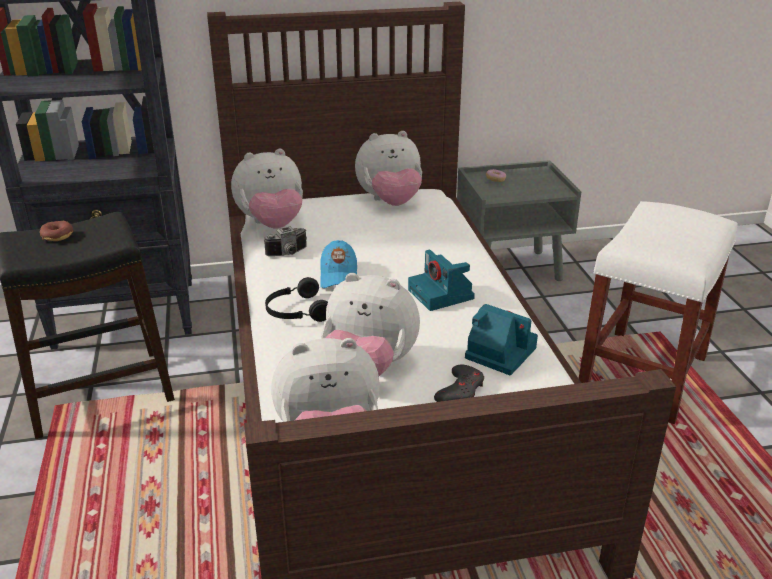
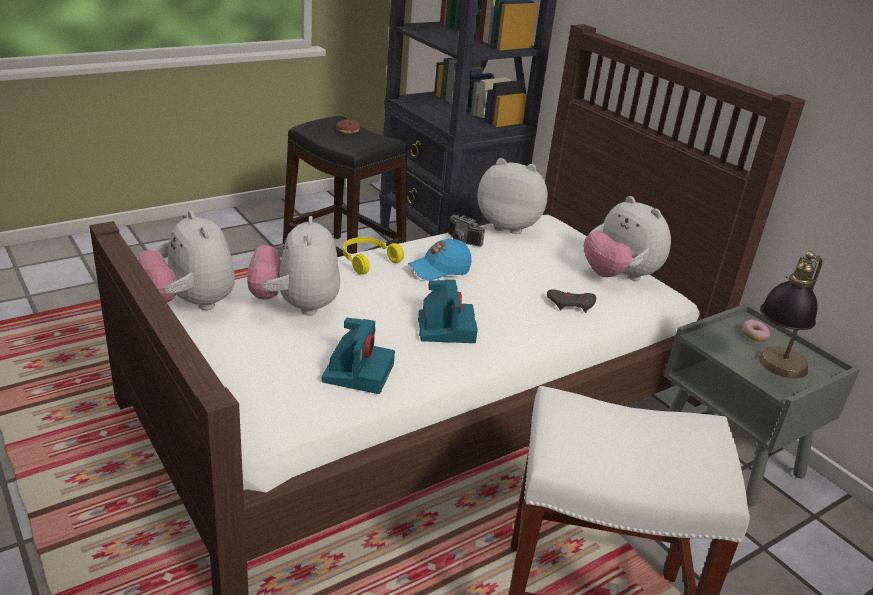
camera: 65 degrees right, 0 degrees up
(272, 224) = (509, 226): plush toy -> plush toy turned 150 degrees clockwise
(296, 311) = (367, 260): black headphones -> yellow headphones
(442, 295) = (445, 327): camera -> camera turned 135 degrees clockwise
(460, 390) = (284, 356): grey game controller -> grey game controller (571, 304)
(541, 187) = (773, 371): none -> table lamp

